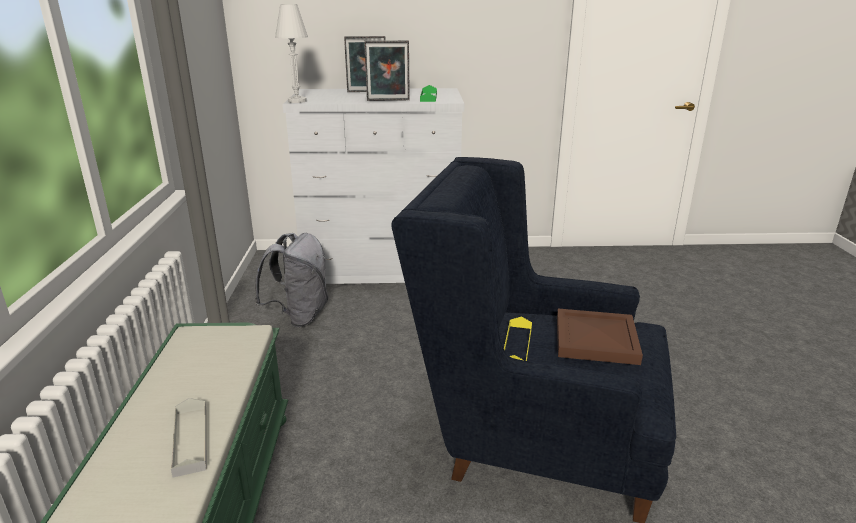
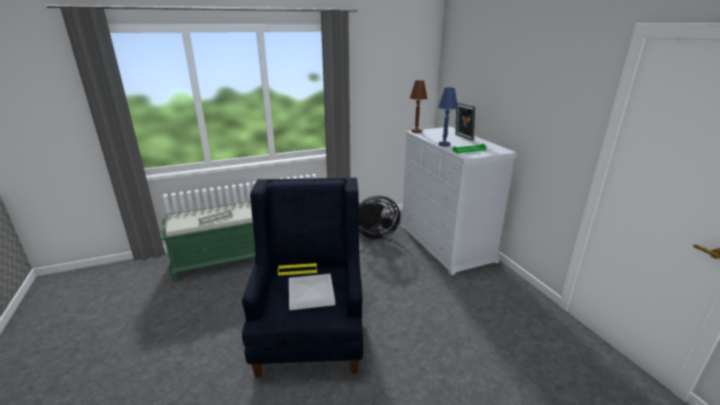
camera: 70 degrees right, 0 degrees up
(297, 101) = (416, 131): white table lamp -> brown table lamp
(299, 316) = (374, 234): grey backpack -> black fan
(388, 100) = (444, 144): picture frame -> blue table lamp
(594, 338) = (311, 292): brown tray -> white tray

